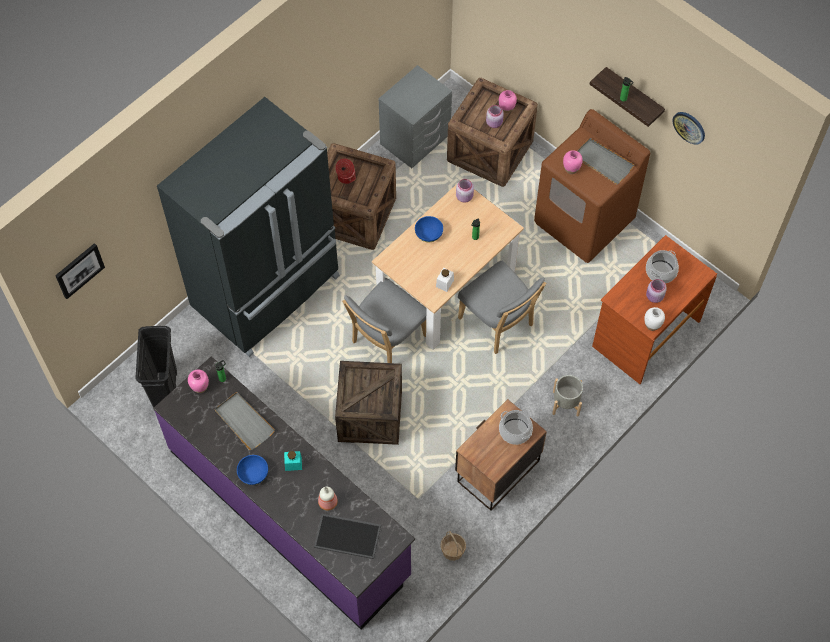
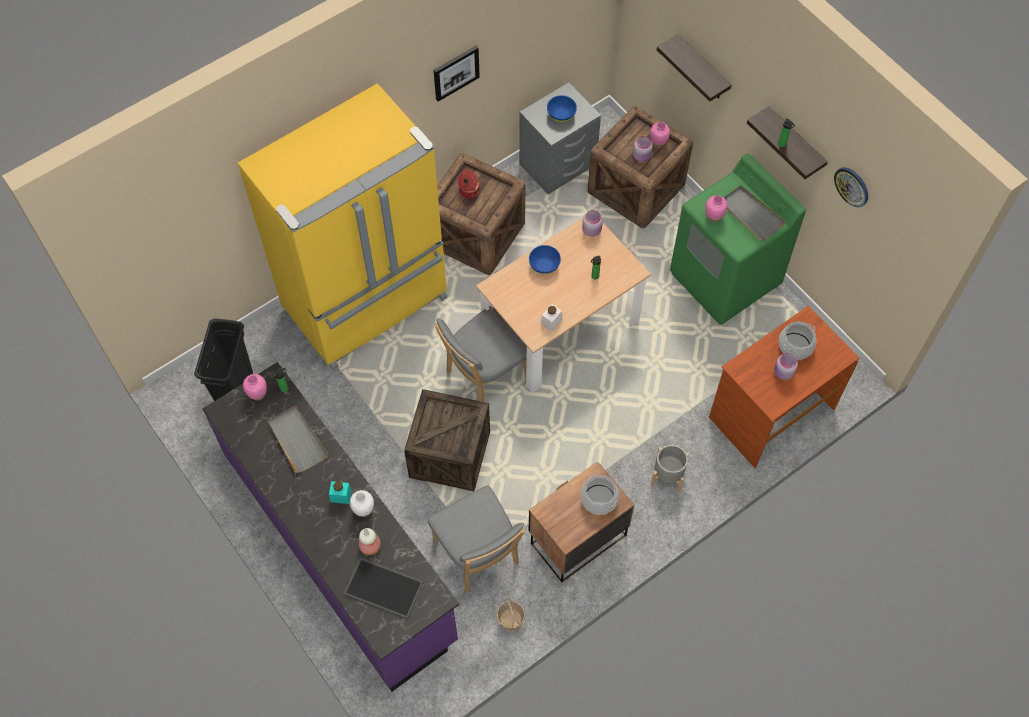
camera: 10 degrees right, 0 degrees up
(79, 270) = (139, 244): picture -> picture (455, 72)
(253, 474) = (295, 500): blue bowl -> blue bowl (561, 115)
(268, 292) = (368, 303): black fridge -> yellow fridge
(498, 324) = (609, 376): grey chair -> grey chair (478, 555)
(540, 40) = (702, 69): none -> shelf
(584, 222) = (725, 280): brown washing machine -> green washing machine
(652, 325) = (774, 405): white vase -> white vase (363, 510)

